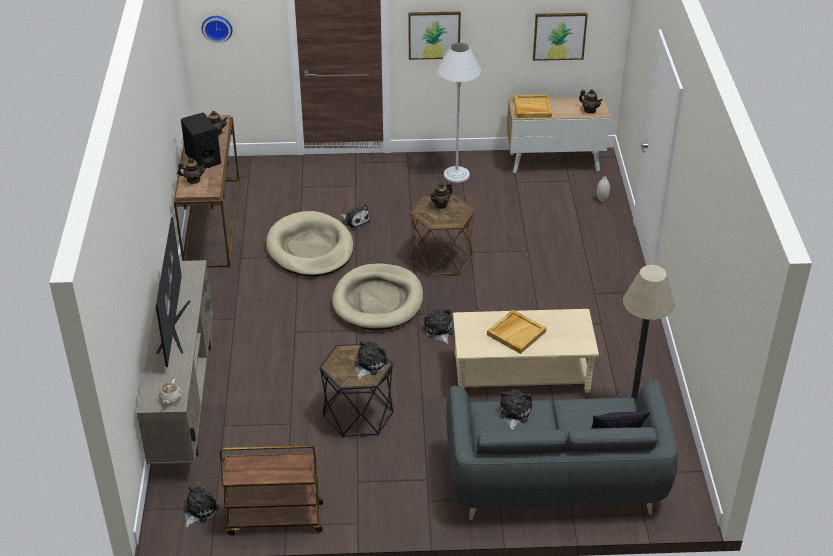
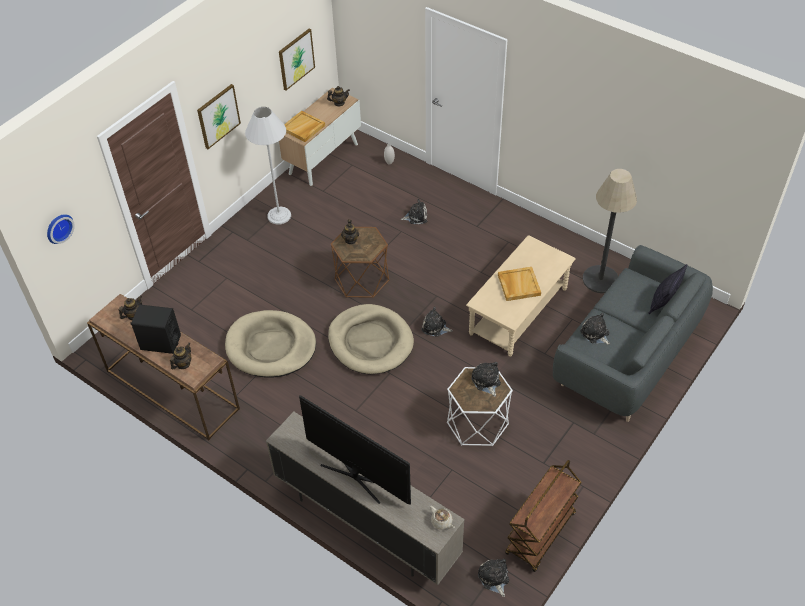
camera: 50 degrees left, 10 degrees up
(354, 221) = (267, 302): plush toy -> plush toy (416, 216)
(358, 414) = (477, 423): black side table -> white side table

